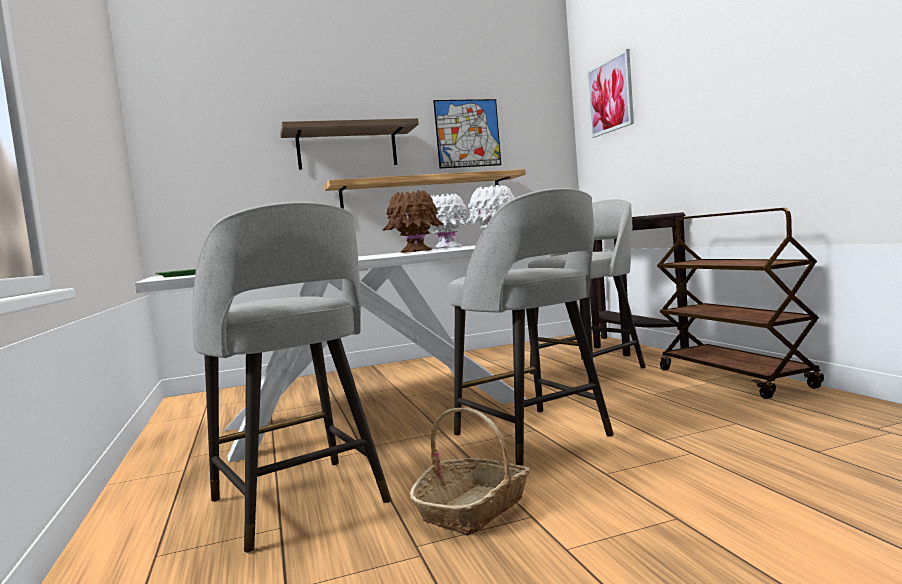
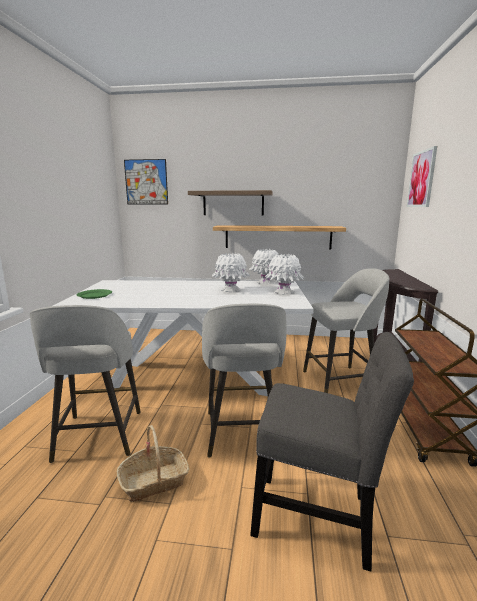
camera: 25 degrees right, 10 degrees up
(415, 251) = (230, 290): brown vase -> white vase
(467, 133) = (315, 196): picture -> picture (146, 182)
(733, 464) = (319, 518): none -> grey chair

